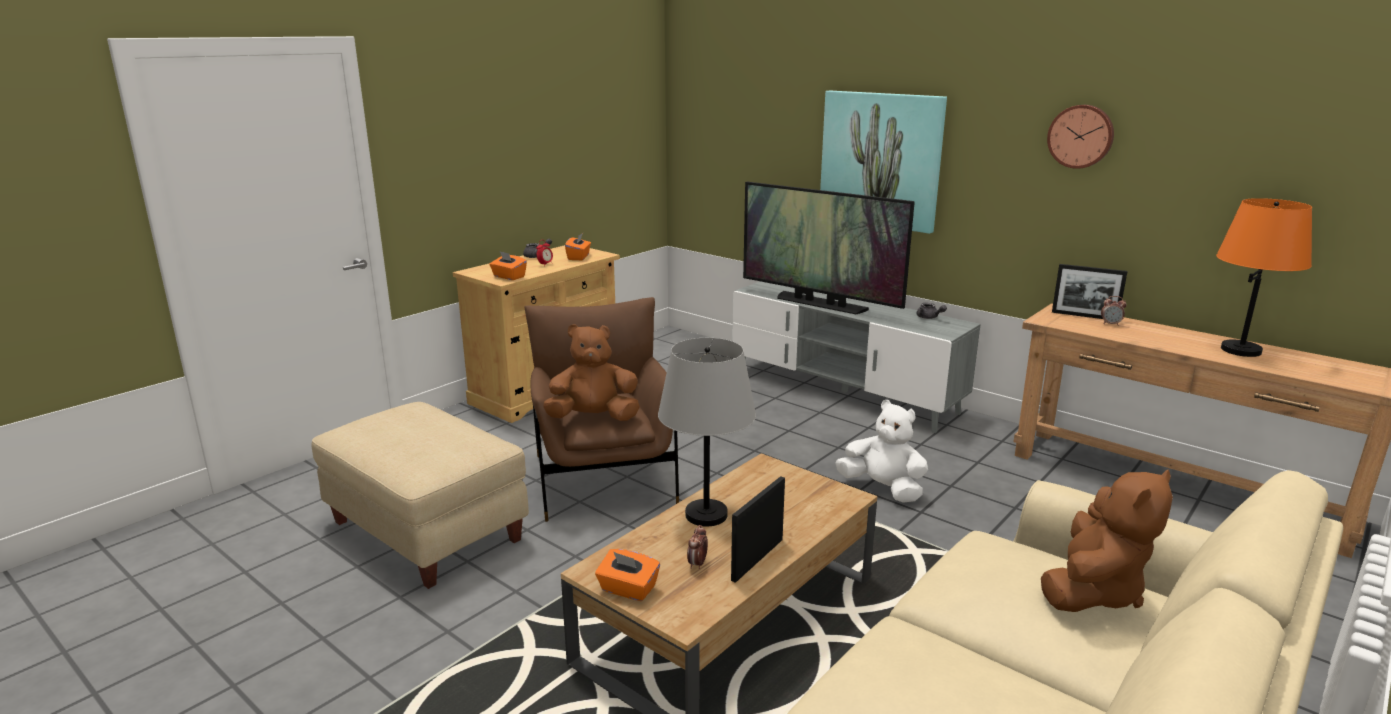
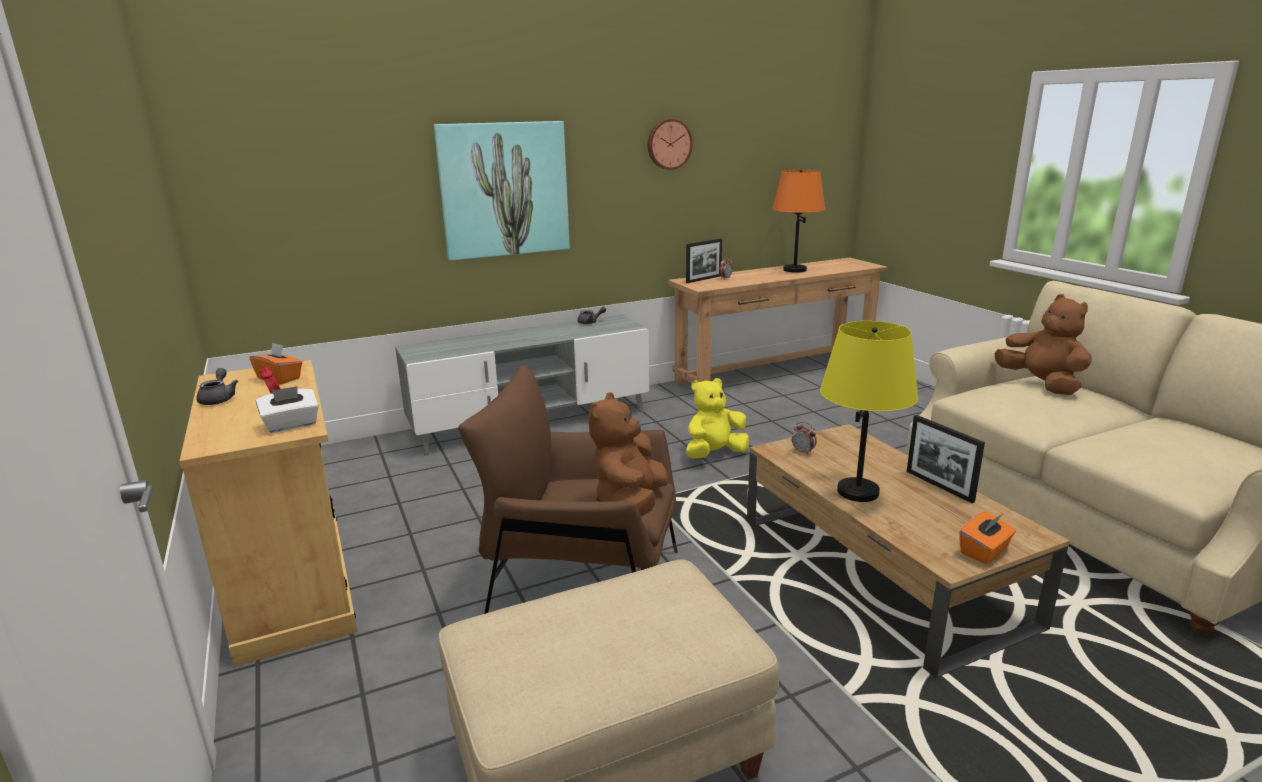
camera: 65 degrees left, 0 degrees up
(508, 277) = (291, 425): orange tissue box -> white tissue box
(697, 564) = (943, 512): alarm clock -> alarm clock (803, 452)
(707, 515) = (857, 491): grey table lamp -> yellow table lamp
(820, 304) = (503, 344): television -> none
(883, 489) = (714, 454): white plush toy -> yellow plush toy

